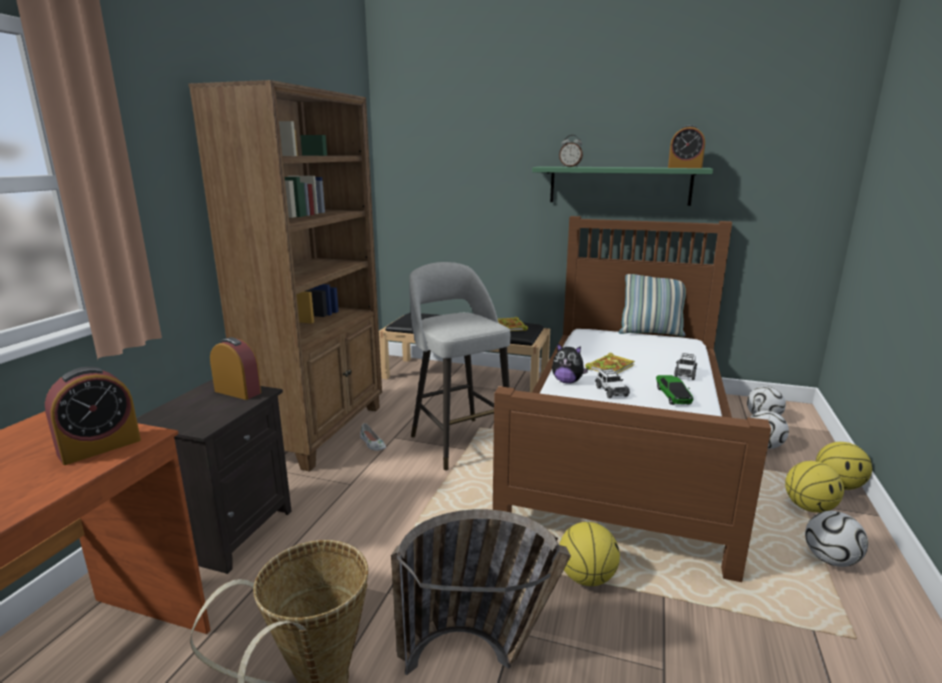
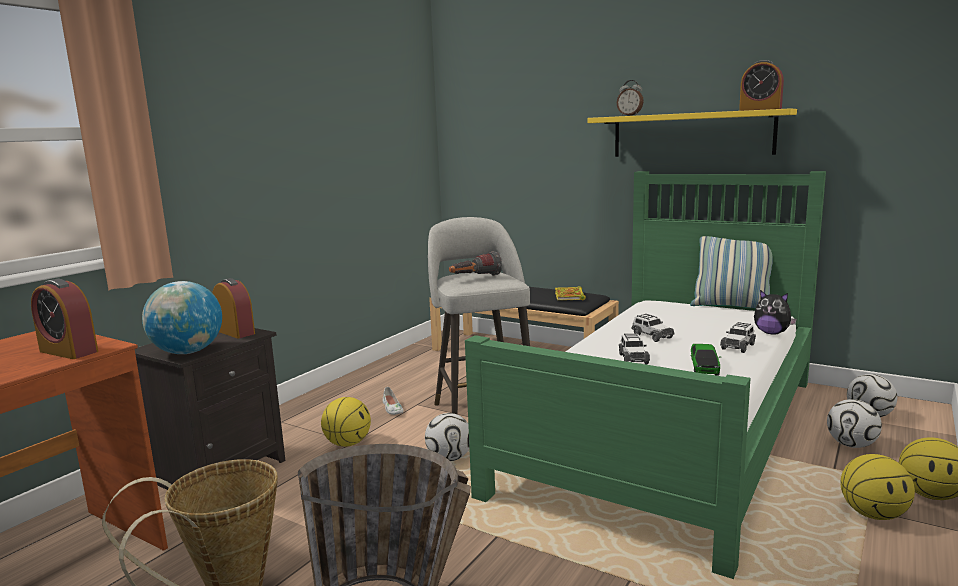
camera: 15 degrees right, 5 degrees down
(100, 447) = (68, 351): alarm clock -> alarm clock turned 60 degrees clockwise
(201, 421) = (187, 352): none -> globe
(321, 431) = (348, 393): brown bookcase -> none
(457, 322) = (474, 278): none -> flashlight
(567, 381) = (590, 347): plush toy -> plush toy (772, 333)
(586, 577) = (551, 551): basketball -> basketball (348, 443)
(610, 367) = (651, 336): book -> toy car
(619, 185) = (691, 134): green shelf -> yellow shelf
(623, 446) = (668, 431): brown bed -> green bed
(830, 560) = (867, 572): football -> football (449, 458)

